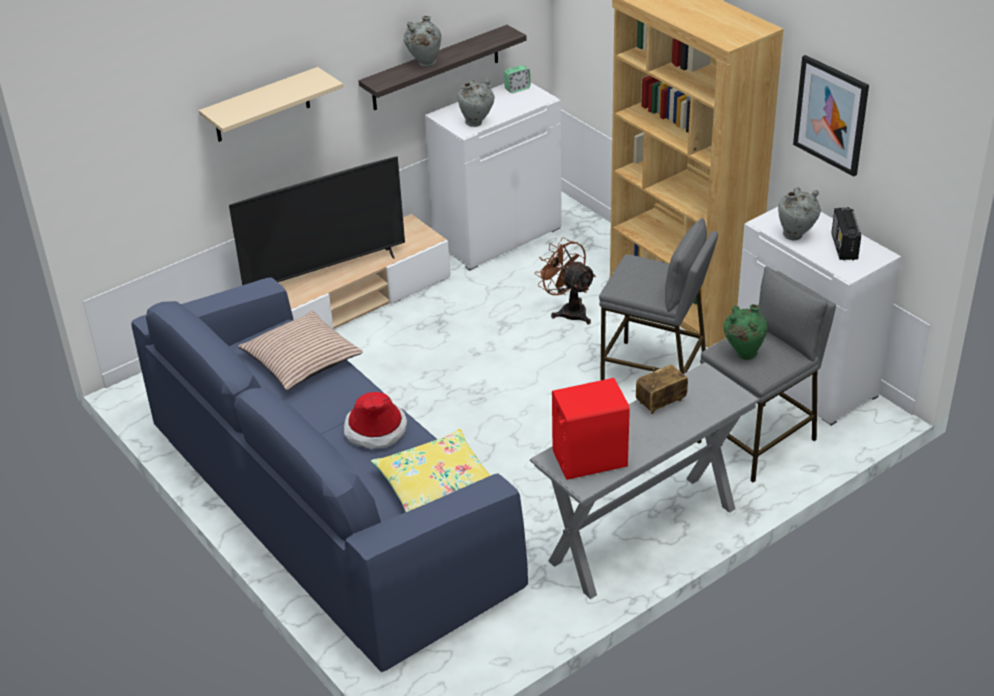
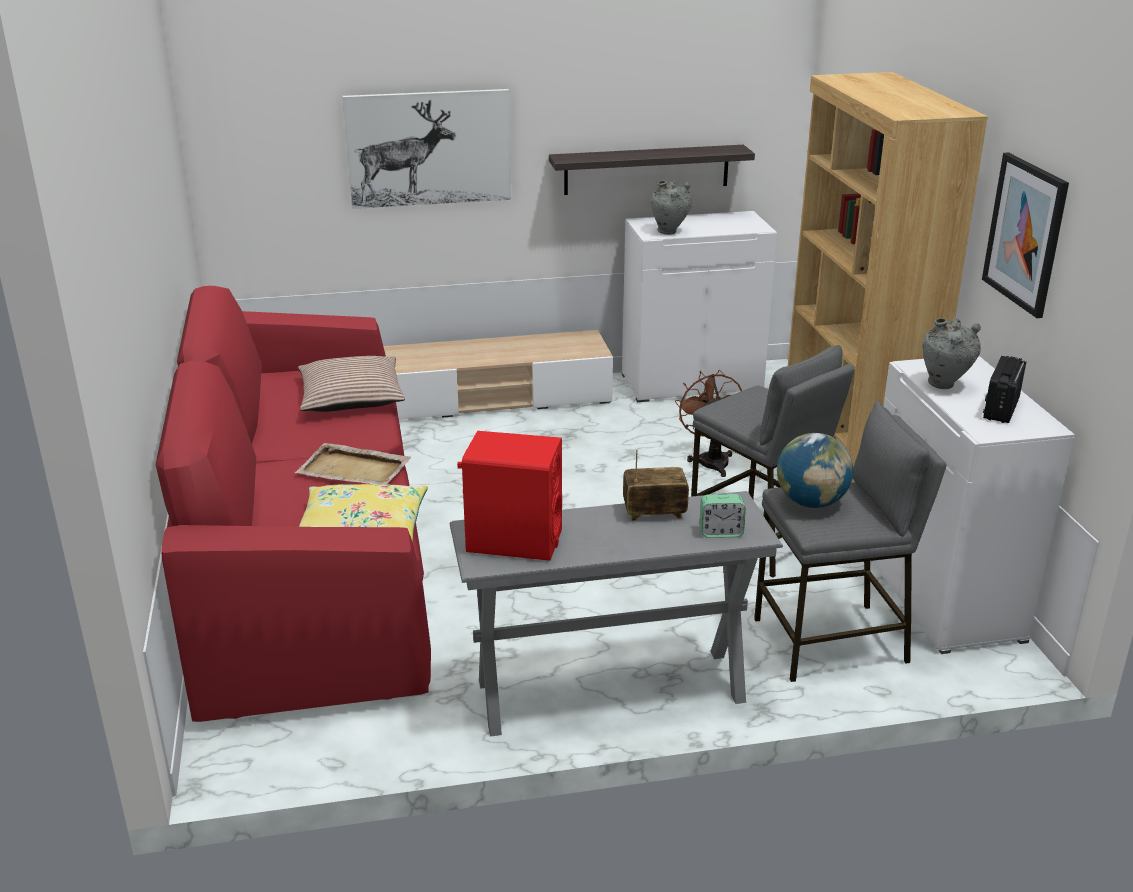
camera: 25 degrees right, 10 degrees down
(262, 105) = (429, 148): beige shelf -> picture
(325, 273) = (470, 354): television -> none
(329, 506) = (309, 554): blue sofa -> red sofa
(376, 430) = (355, 469): hat -> beige tray
(424, 64) = (626, 154): grey vase -> none
(517, 89) = (739, 217): alarm clock -> alarm clock (721, 532)
(743, 354) = (811, 502): green vase -> globe

